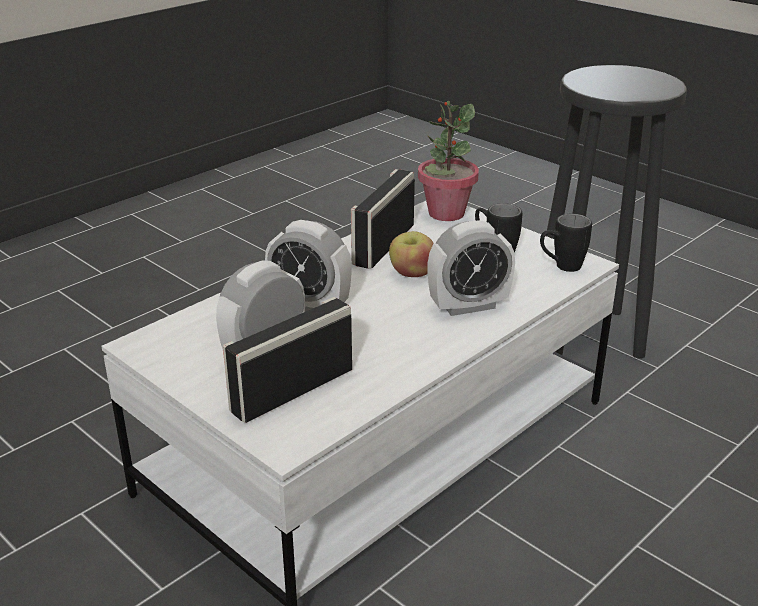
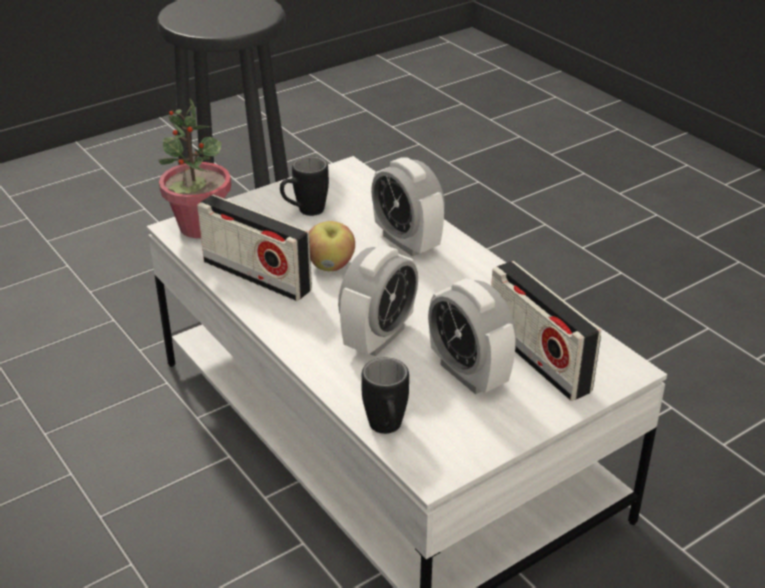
camera: 80 degrees left, 5 degrees up
(468, 306) = (407, 242): alarm clock -> alarm clock turned 150 degrees clockwise
(561, 267) = (349, 183): black mug -> black mug (387, 430)

